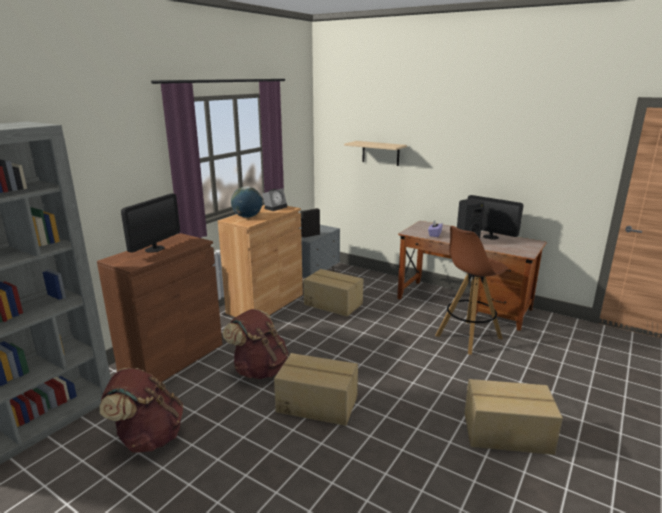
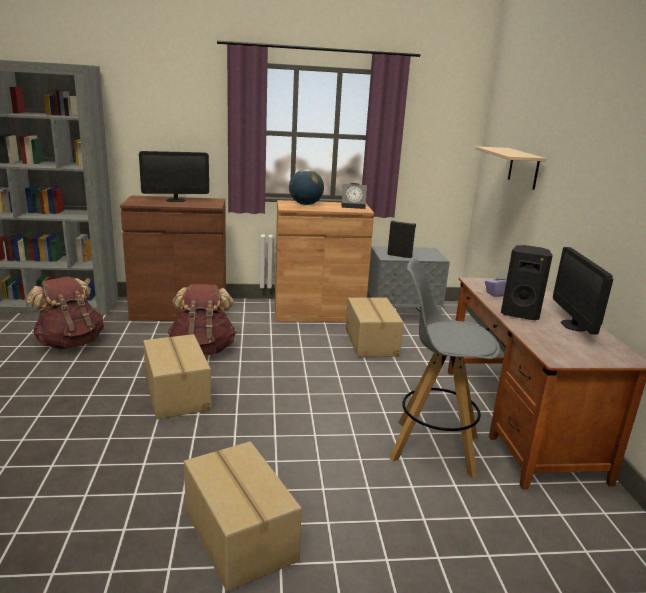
camera: 50 degrees right, 0 degrees up
(468, 337) = (433, 447): brown stool -> grey stool

